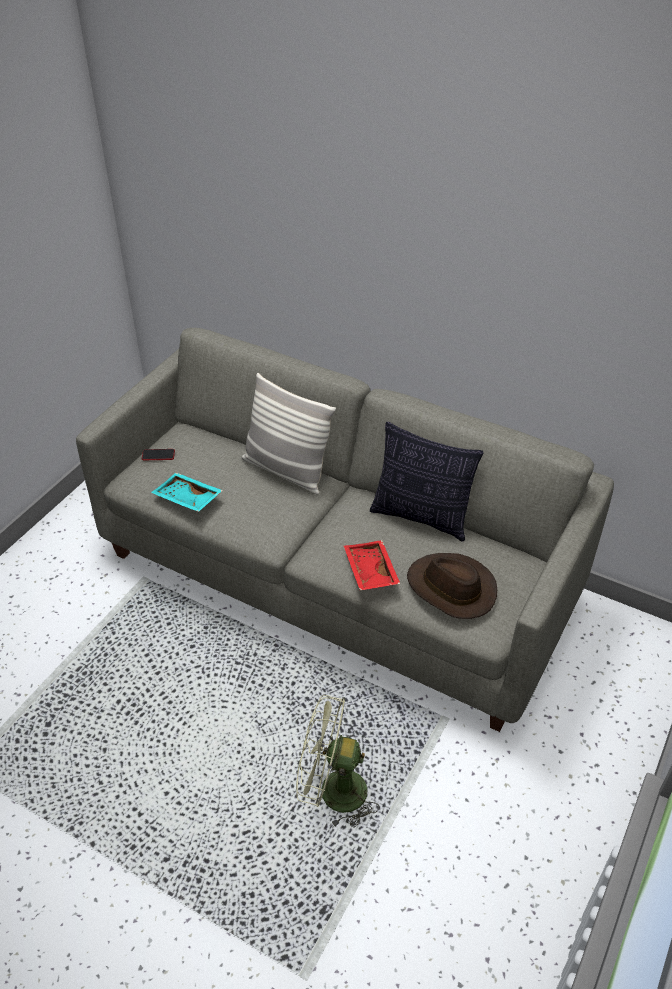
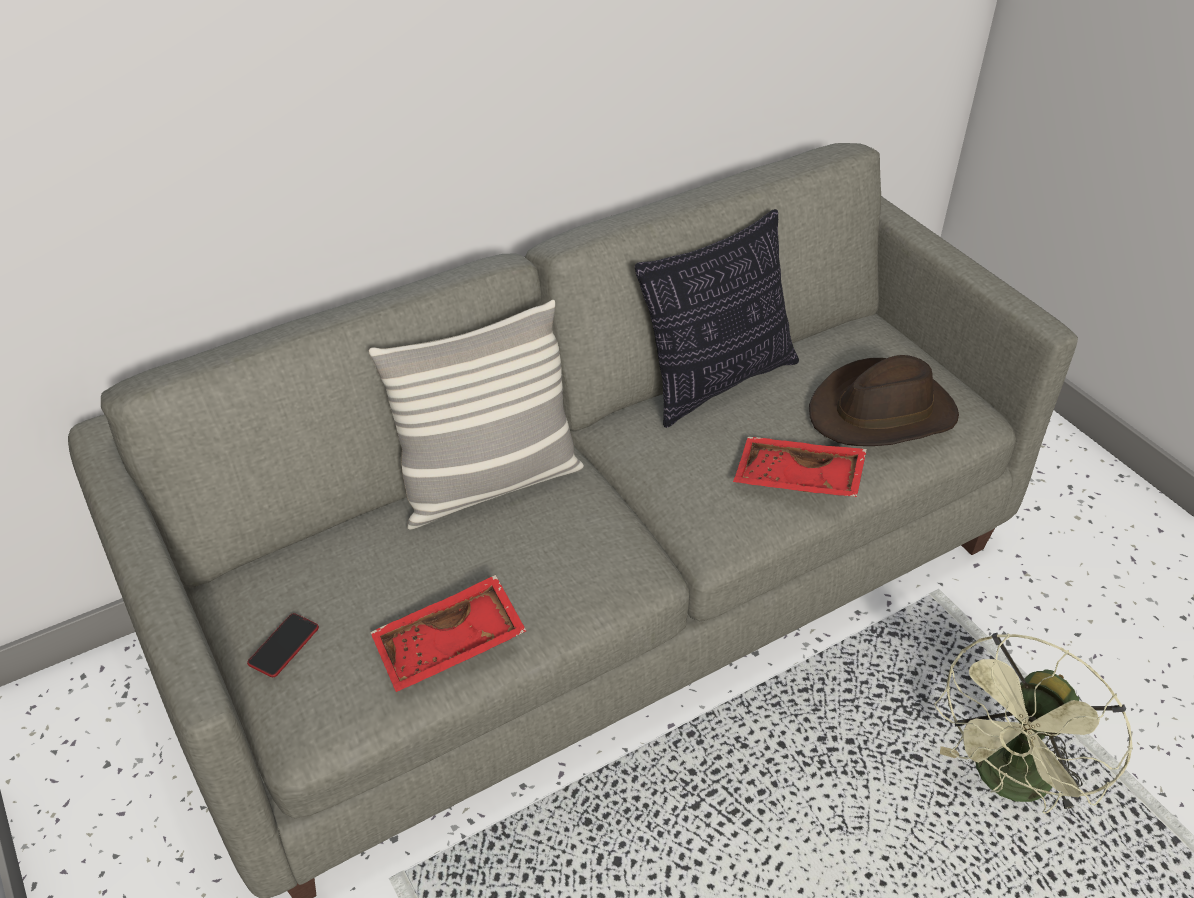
camera: 60 degrees left, 0 degrees up
(187, 499) = (450, 647): turquoise tray -> red tray

